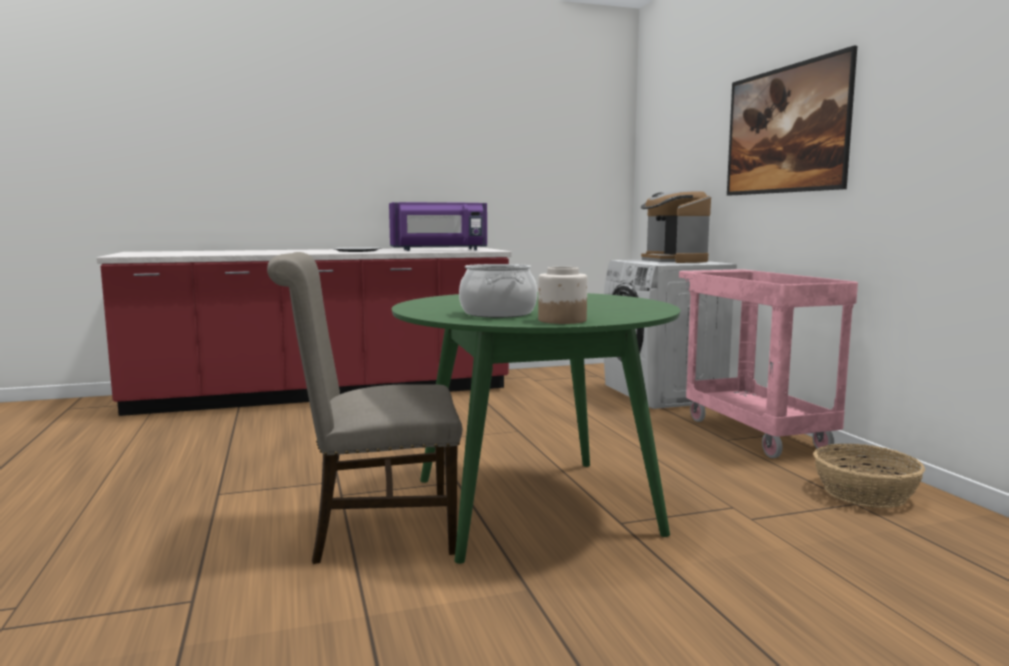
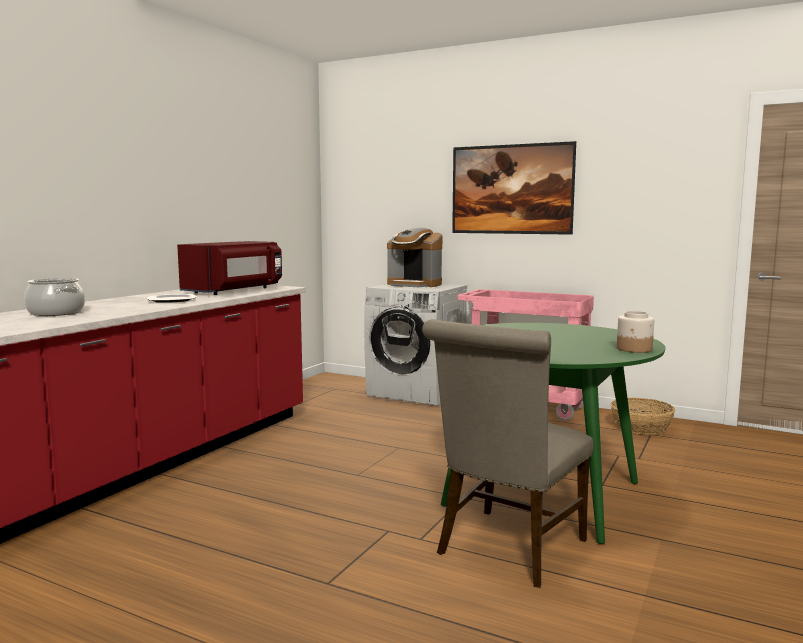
camera: 45 degrees left, 0 degrees up
(439, 250) = (235, 291): purple microwave -> red microwave
(498, 313) = (578, 350): cooking pot -> cooking pot (56, 313)

